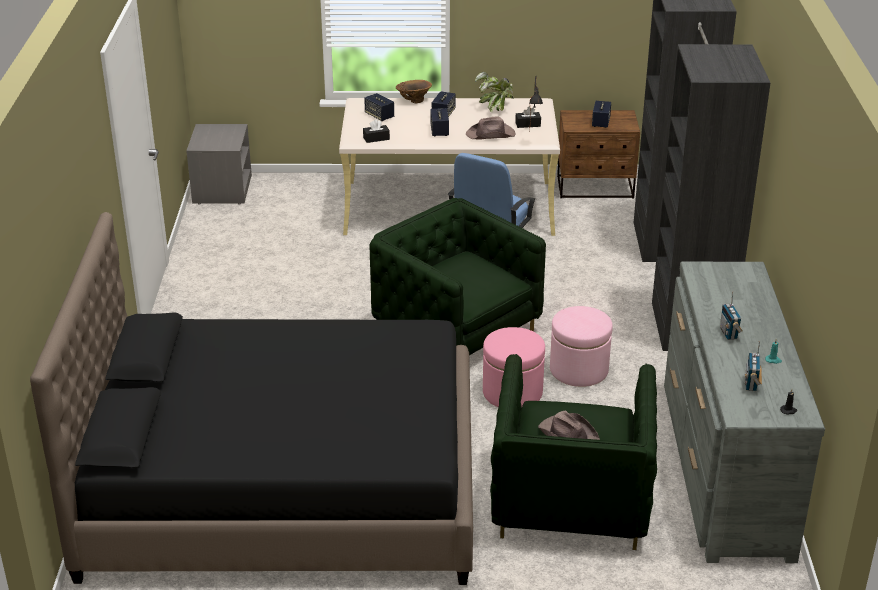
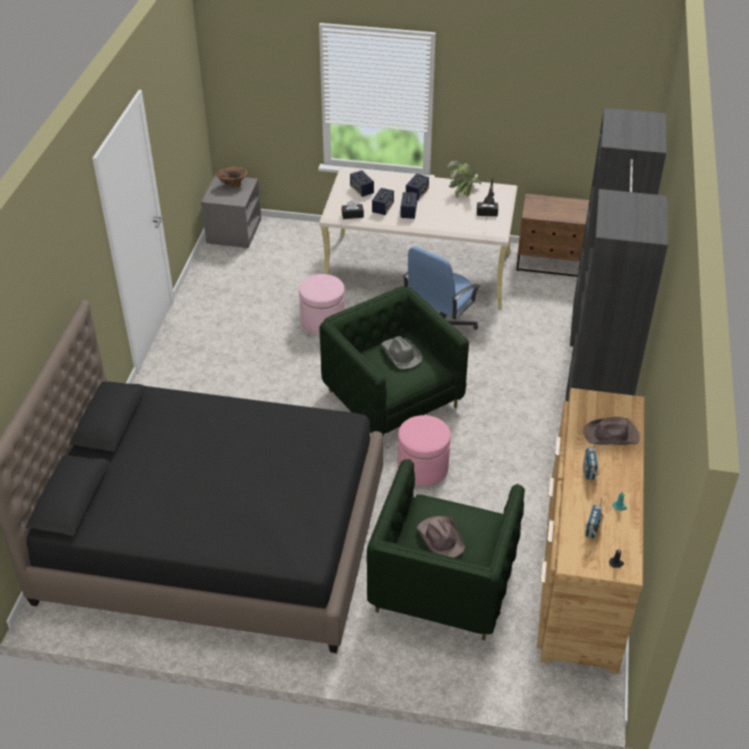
camera: 10 degrees right, 10 degrees up
(413, 101) = (395, 177): brown vase -> brown vase (232, 185)
(466, 270) = (401, 354): none -> grey hat
(491, 134) = (452, 221): brown hat -> brown hat (611, 435)
(579, 370) = (485, 452): pink ottoman -> pink ottoman (323, 321)
(601, 122) = (557, 211): speaker -> speaker (383, 208)
(725, 468) = (582, 569): grey dresser -> brown dresser

